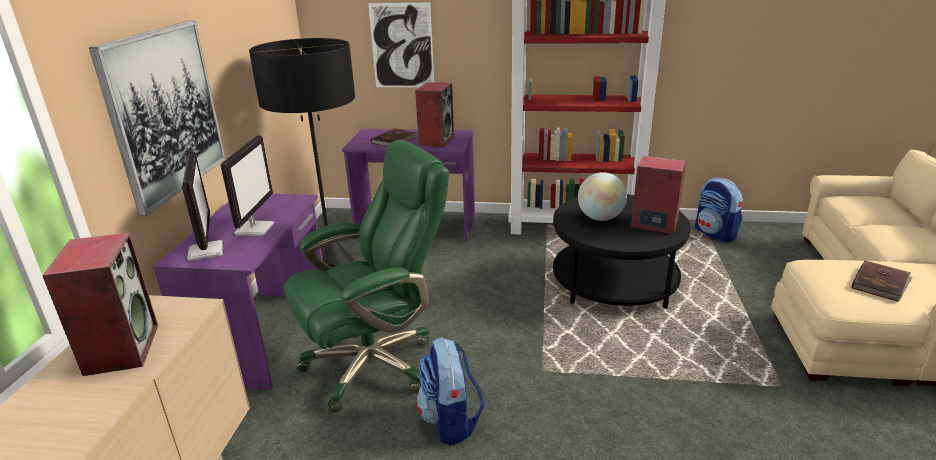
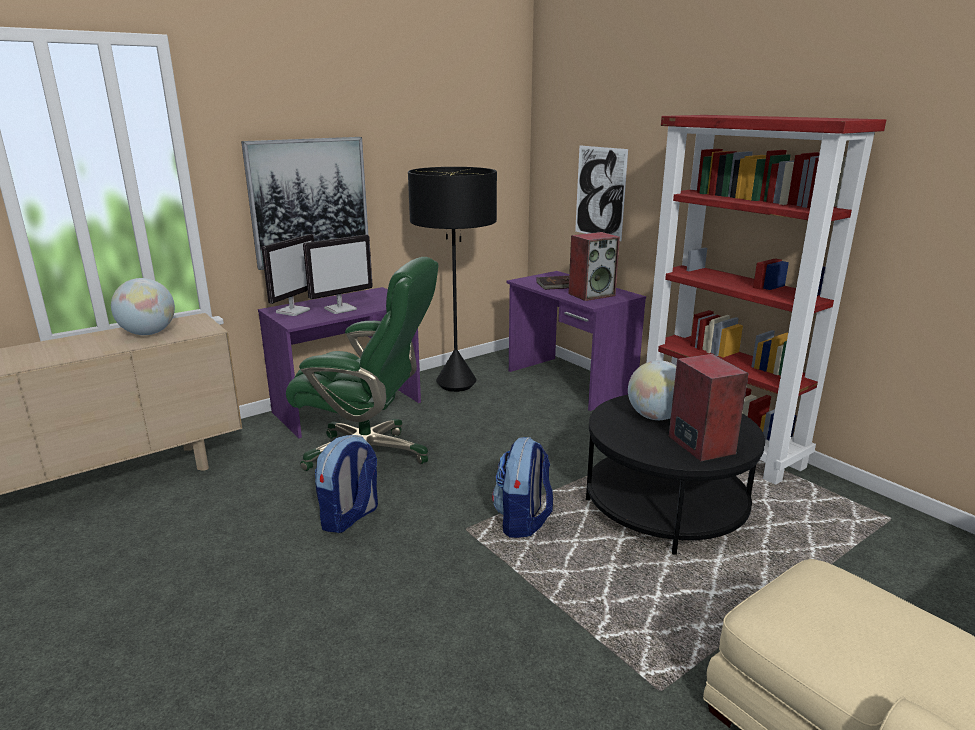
camera: 45 degrees right, 5 degrees down
(121, 348) = (148, 333): speaker -> globe
(715, 234) = (898, 528): backpack -> backpack (523, 521)
(881, 283) = (879, 639): brown book -> none

